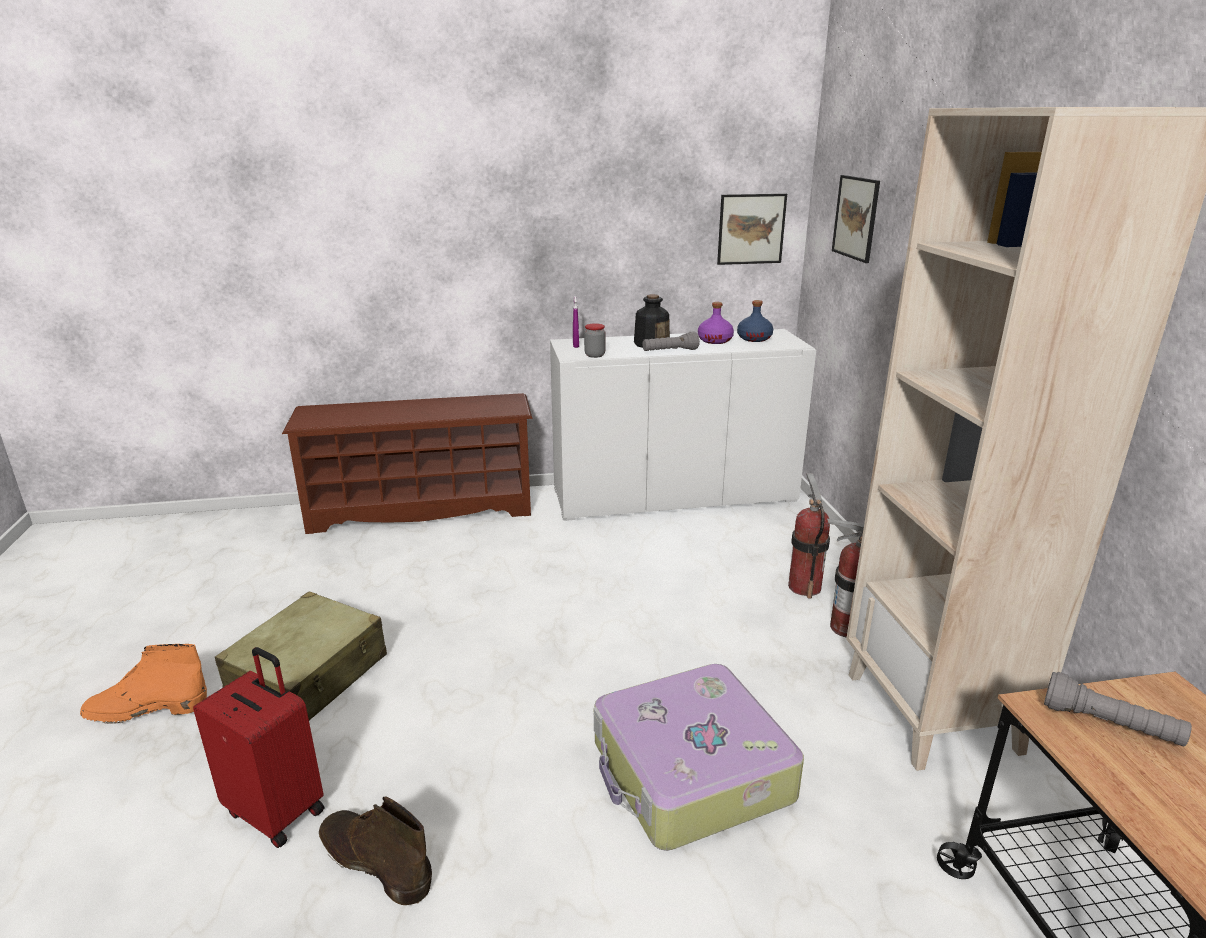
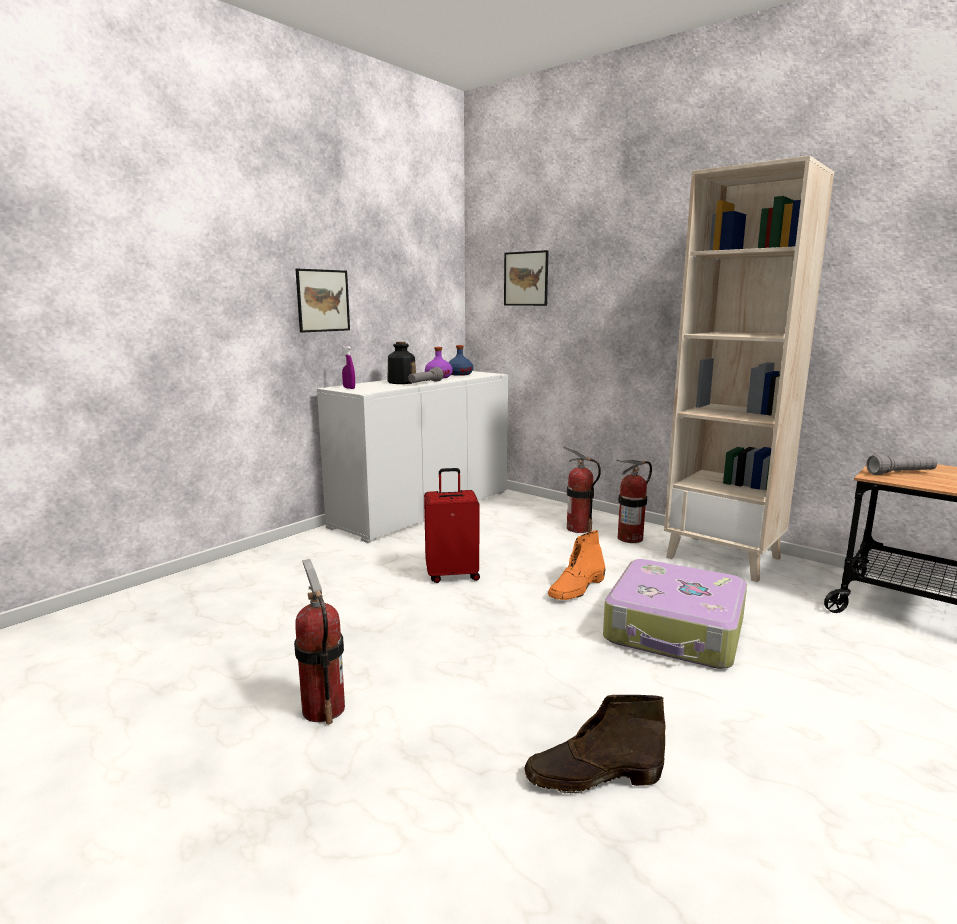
camera: 40 degrees left, 10 degrees down
(146, 709) = (178, 818): orange boot -> orange boot (576, 589)
(278, 810) = (463, 798): red suitcase -> red suitcase (452, 574)
(309, 676) = (323, 708): beige suitcase -> fire extinguisher
(422, 509) = (226, 571): brown shoe rack -> none
(595, 355) = (379, 390): jar -> none
(751, 229) = (436, 296): picture -> picture (323, 300)

